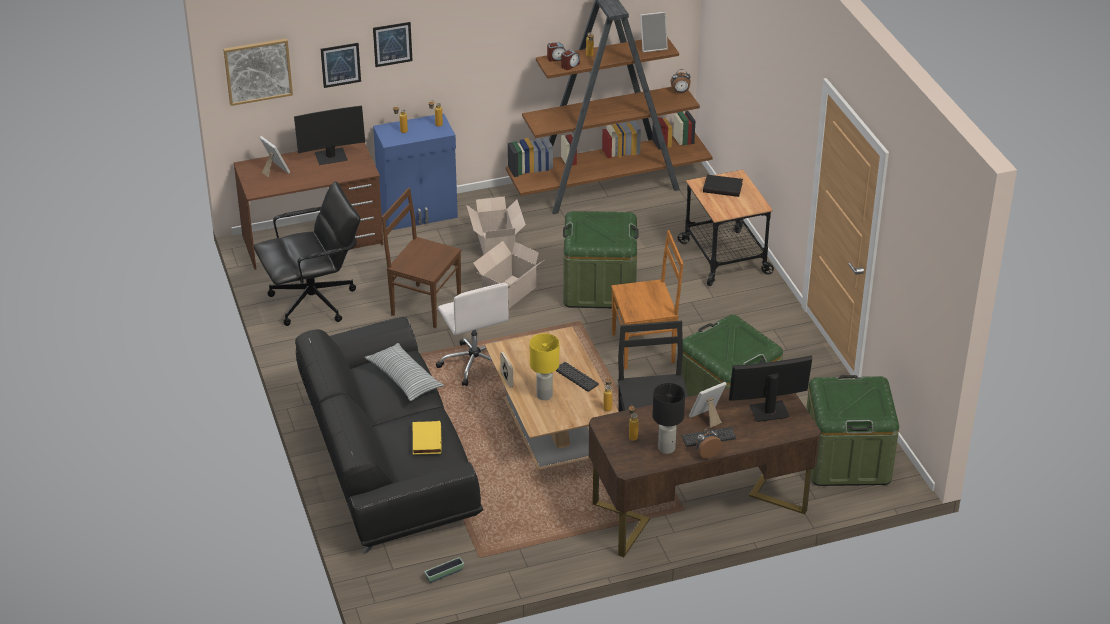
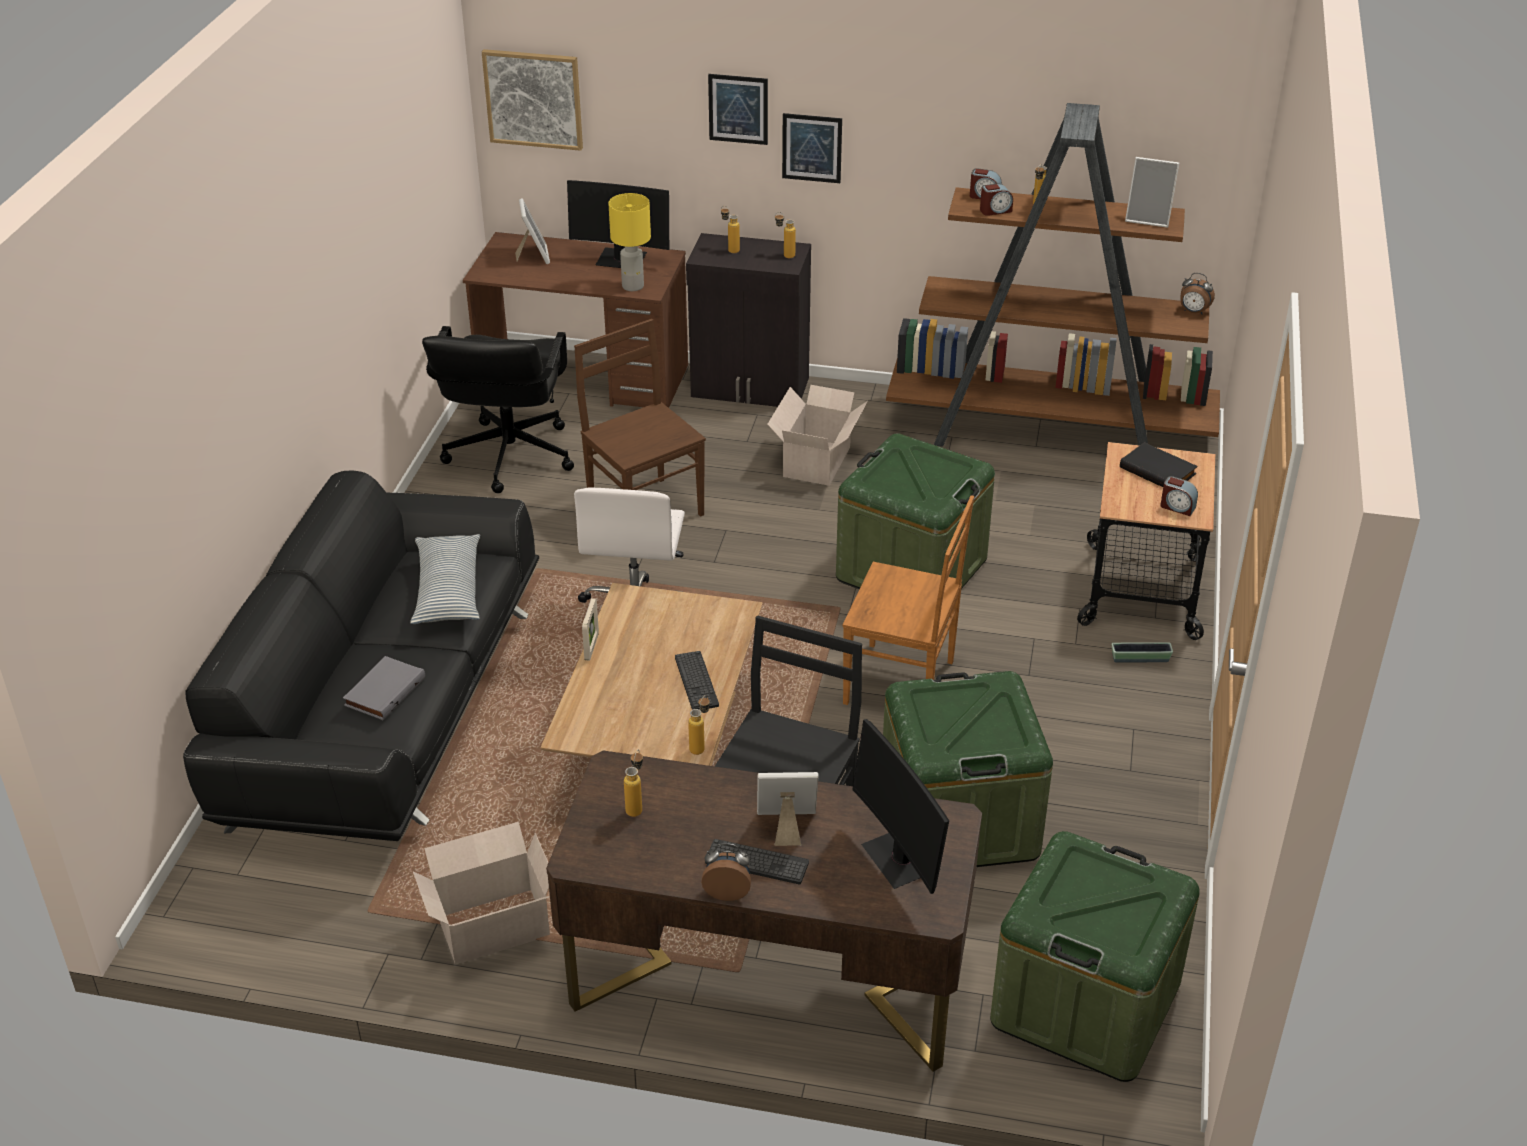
camera: 30 degrees right, 0 degrees up
(314, 302) = (509, 456): black office chair -> black office chair turned 90 degrees clockwise
(340, 65) = (657, 122): picture -> picture (812, 148)
(419, 214) = (750, 388): blue cabinet -> black cabinet
(425, 440) = (384, 691): yellow book -> grey book
(444, 574) = (295, 916): planter -> planter (1140, 659)
(508, 293) = (773, 532): cardboard box -> cardboard box (490, 927)
(544, 395) = (623, 691): yellow table lamp -> yellow table lamp (633, 286)
(666, 448) = (670, 851): black table lamp -> none
(747, 204) = (1177, 507): none -> alarm clock
(769, 411) = (900, 859): monitor -> monitor turned 135 degrees counterclockwise

